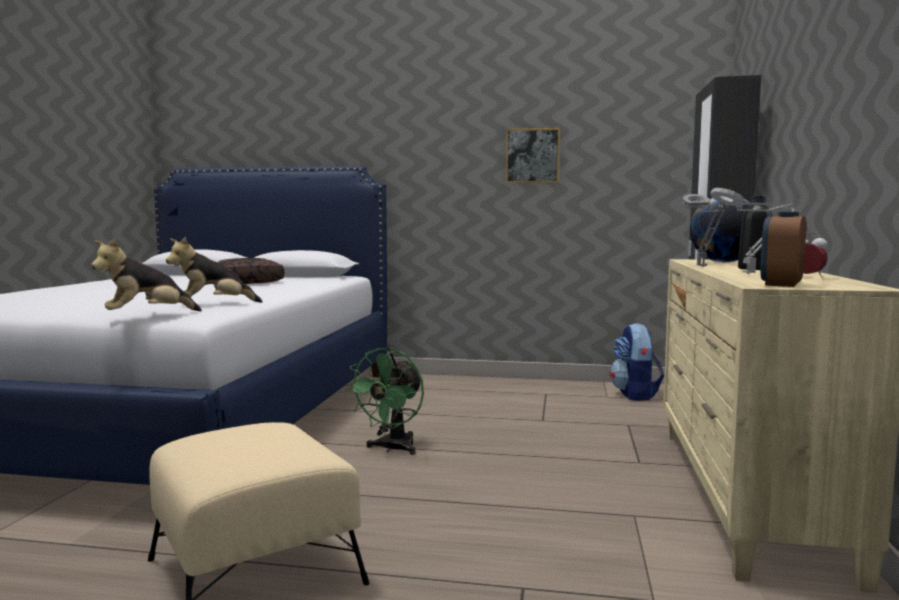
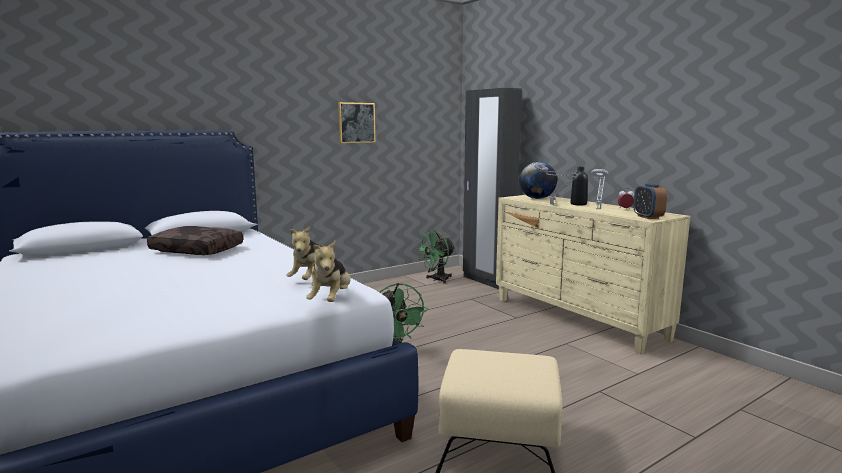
camera: 45 degrees left, 5 degrees up
(635, 395) = (437, 280): backpack -> green fan

